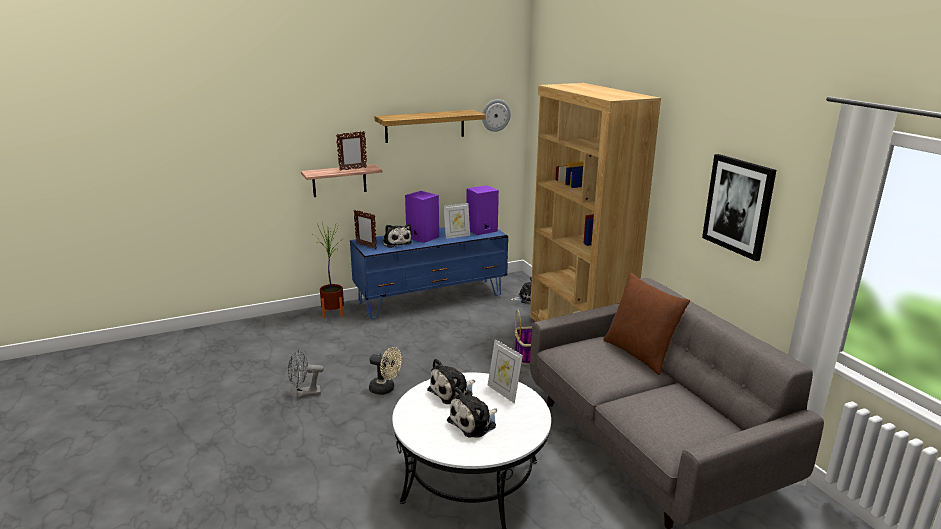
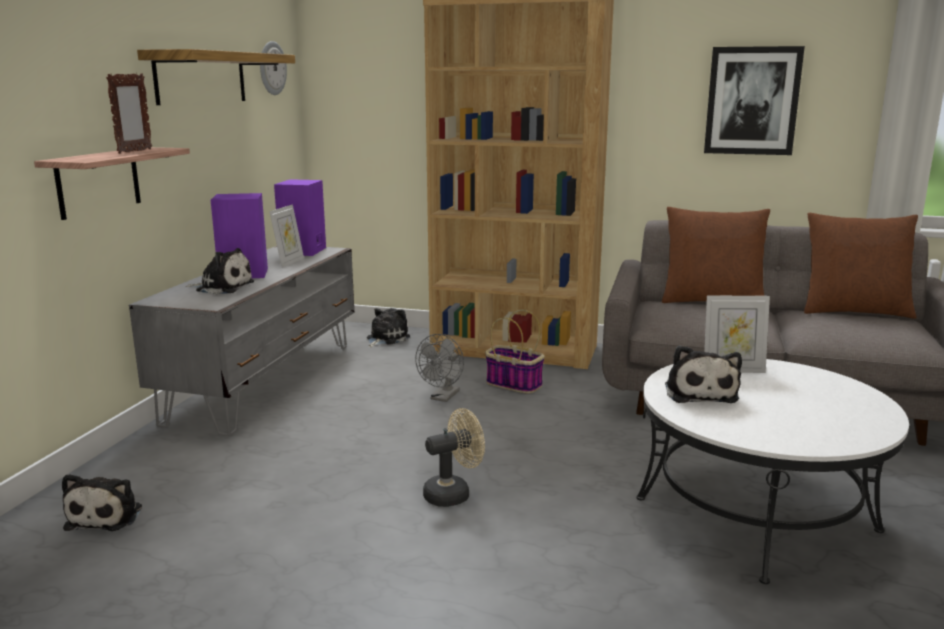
camera: 50 degrees left, 5 degrees down
(305, 394) = (356, 566): grey fan -> grey fan (443, 397)
(333, 313) = (144, 456): potted plant -> none
(366, 246) = (183, 302): picture frame -> none
(431, 298) = (265, 381): blue tv stand -> grey tv stand
(474, 423) = (796, 403): plush toy -> plush toy (107, 516)
(715, 408) = (853, 311): none -> brown pillow

